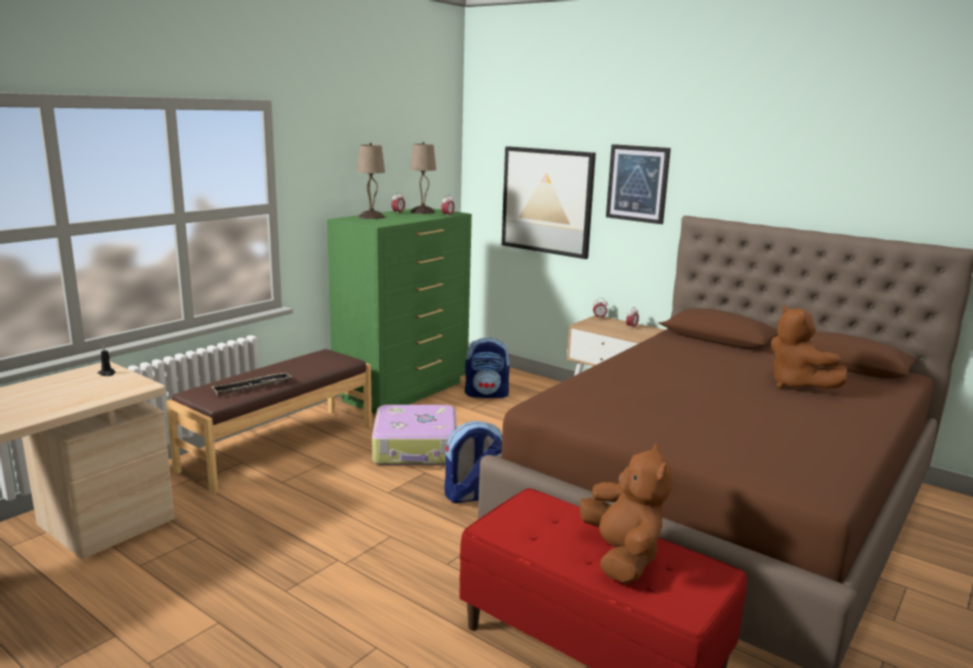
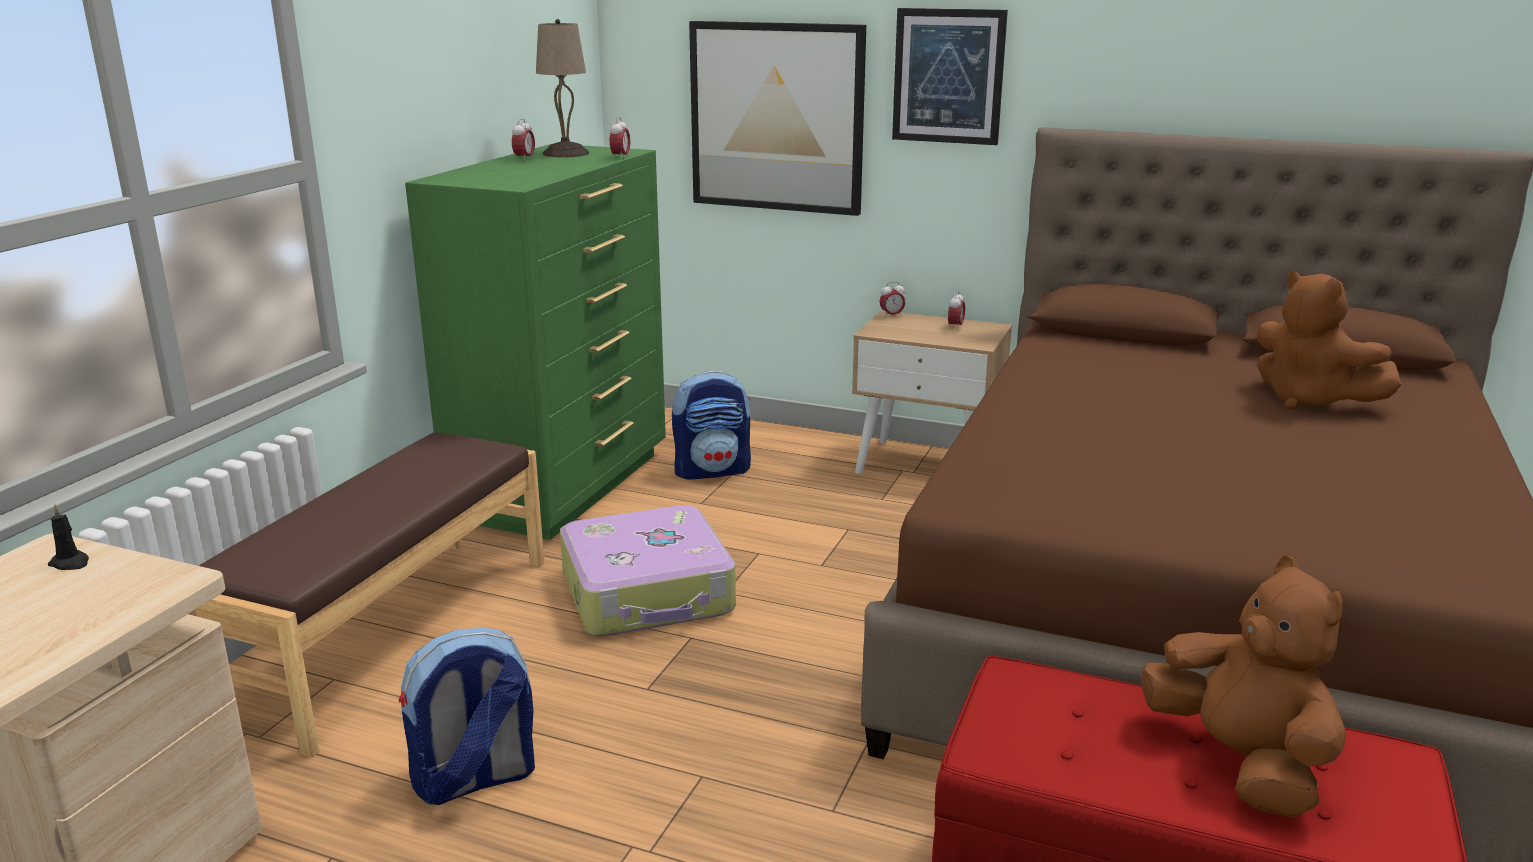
camera: 15 degrees left, 5 degrees up
(252, 388) = (345, 534): tray -> none
(371, 217) = (484, 170): beige table lamp -> none
(473, 496) = (801, 669): backpack -> backpack (475, 780)

